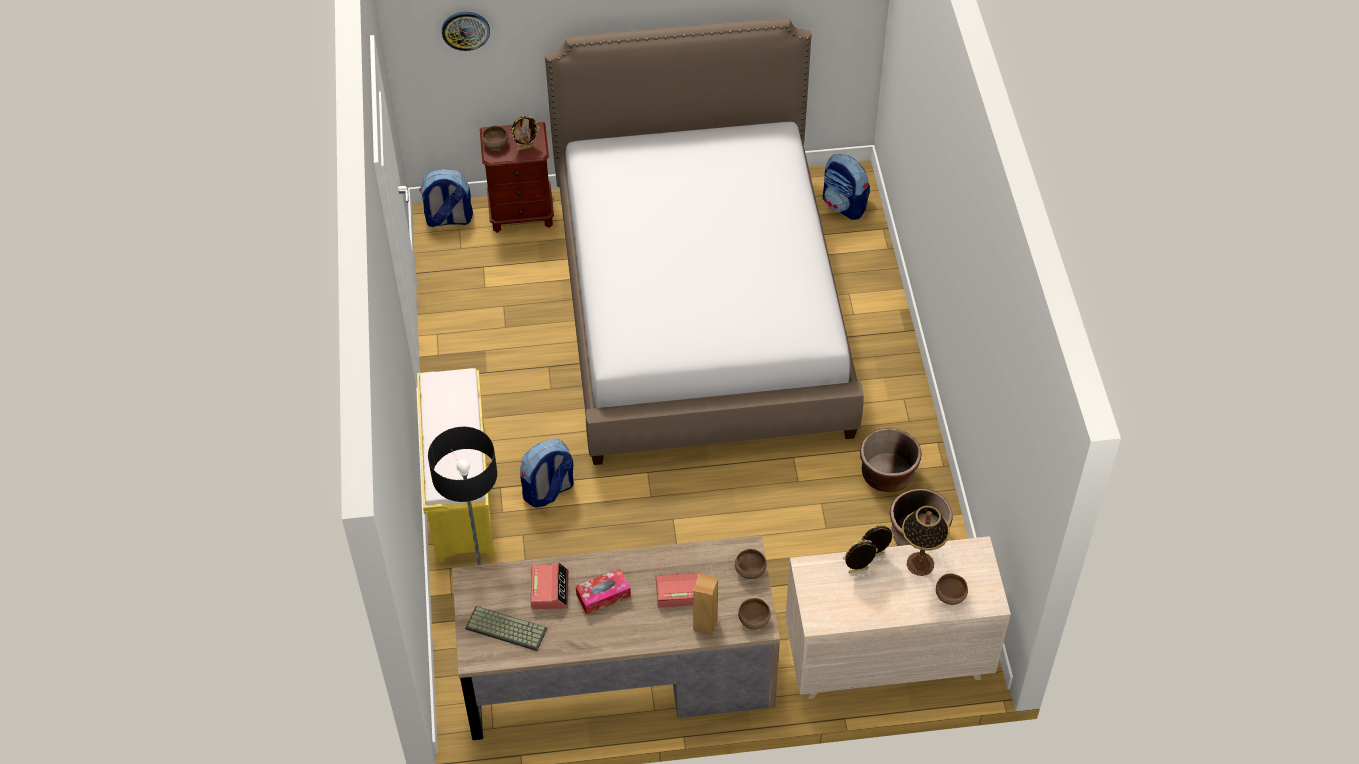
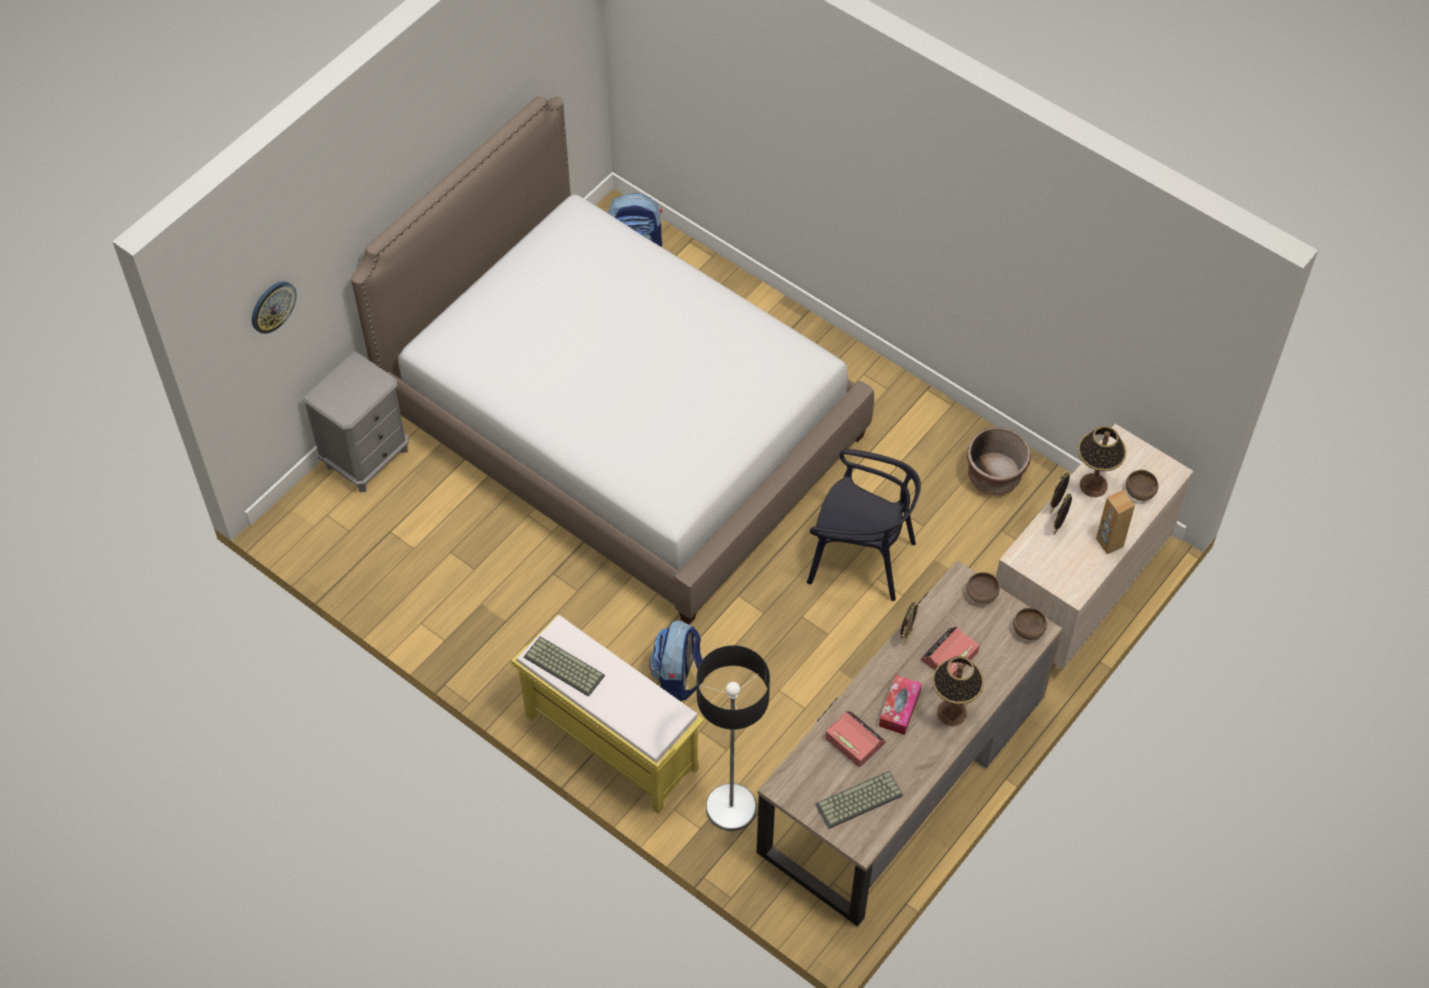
camera: 45 degrees left, 5 degrees up
(438, 400) = (562, 667): none -> keyboard
(448, 219) = (306, 513): backpack -> none
(495, 145) = (337, 404): brown bowl -> none
(521, 213) = (367, 457): brown nightstand -> grey nightstand
(526, 148) = (368, 386): picture frame -> picture frame (906, 636)
(635, 627) = (951, 712): none -> table lamp
(705, 624) = (998, 664): brown speaker -> brown speaker (1109, 542)
(757, 514) = (860, 558): none -> black chair
(887, 475) = (920, 446): brown planter -> none

